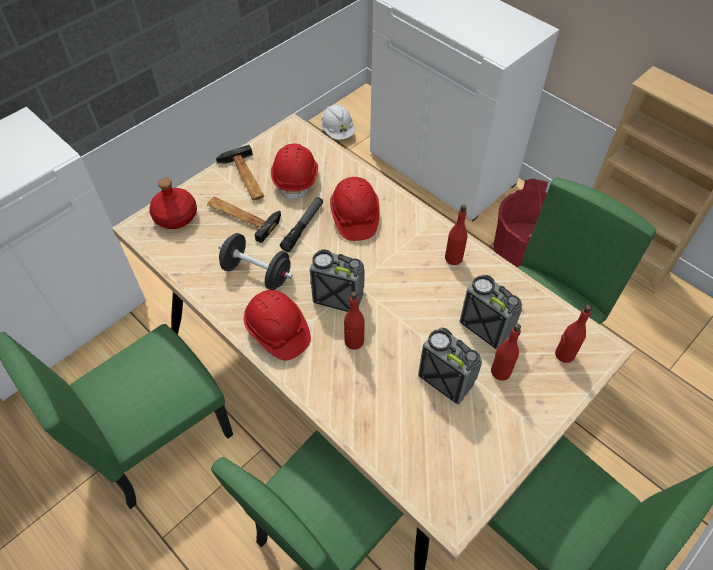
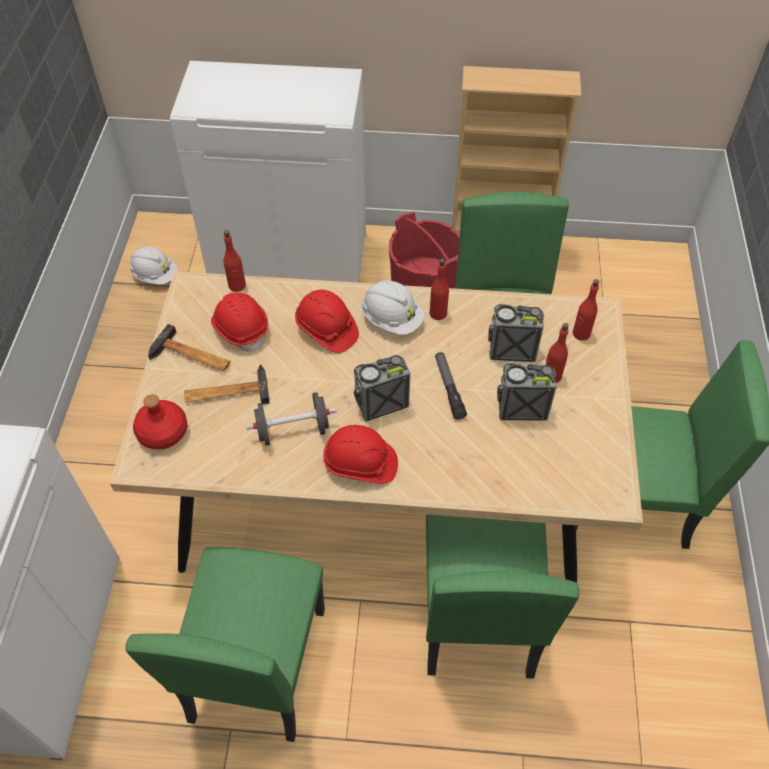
camera: 40 degrees left, 0 degrees up
(303, 227) = (291, 366): flashlight -> flashlight (449, 388)
(354, 341) = (428, 429): red bottle -> red bottle (237, 286)
(412, 239) = (392, 319): none -> white hard hat

